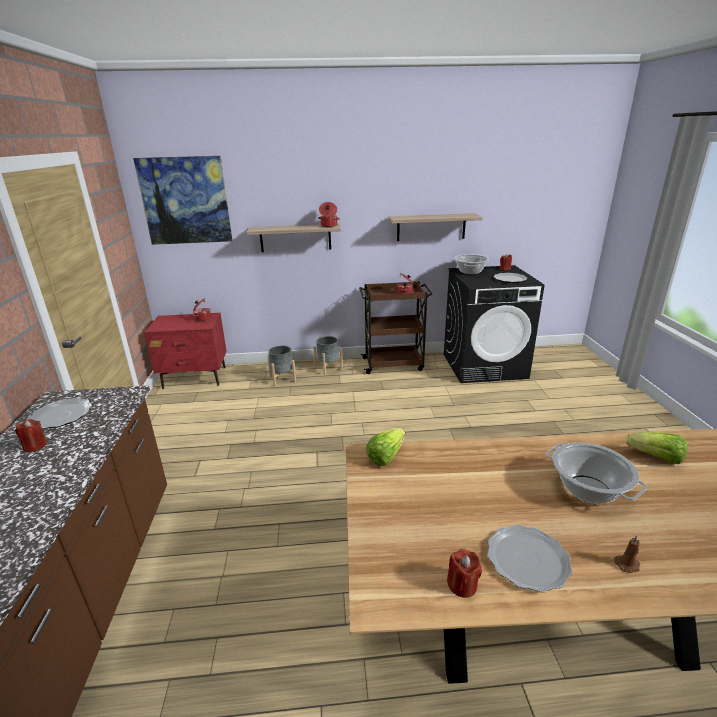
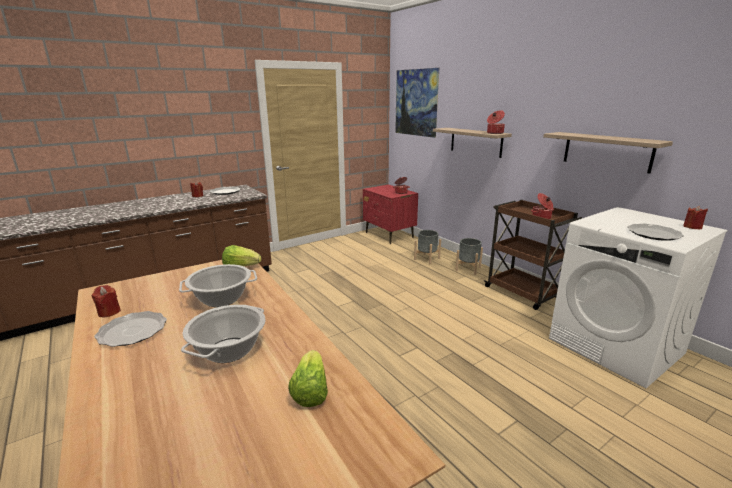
camera: 60 degrees right, 5 degrees down
(470, 272) = (629, 215): cooking pot -> cooking pot (221, 299)
(484, 366) = (616, 346): black washing machine -> white washing machine
(627, 564) = (126, 376): brown candle -> none

